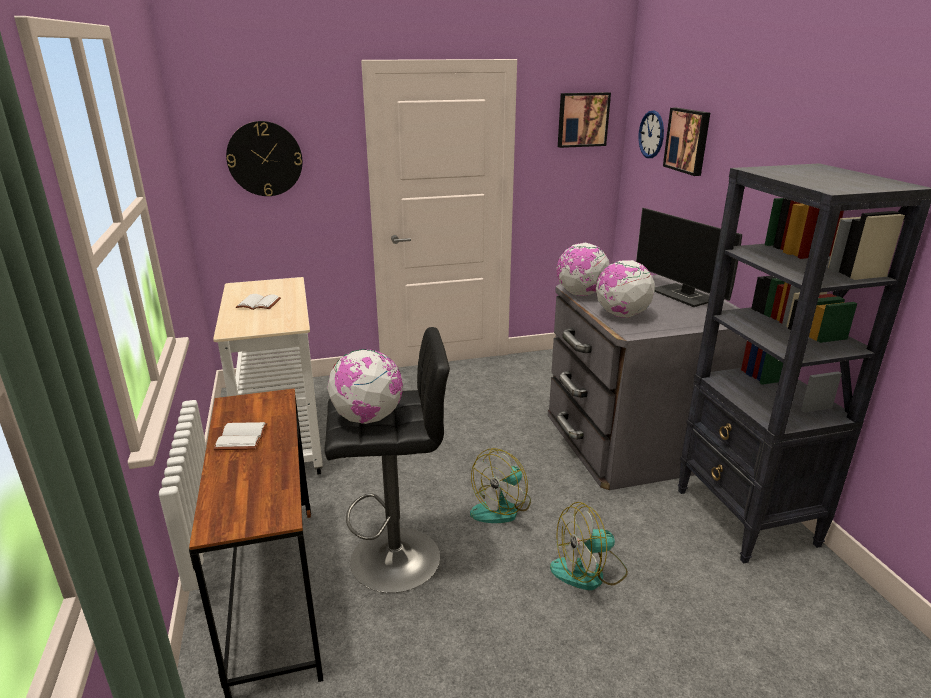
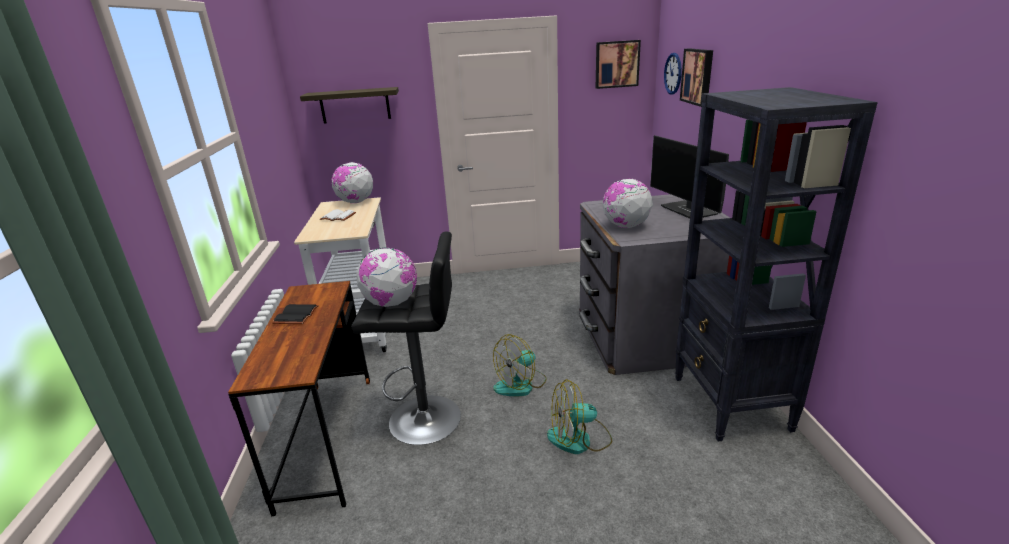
camera: 10 degrees right, 0 degrees up
(240, 437) = (295, 315): white book -> black book
(265, 159) = (355, 105): wall clock -> shelf
(581, 294) = (598, 209): globe -> globe (355, 202)

